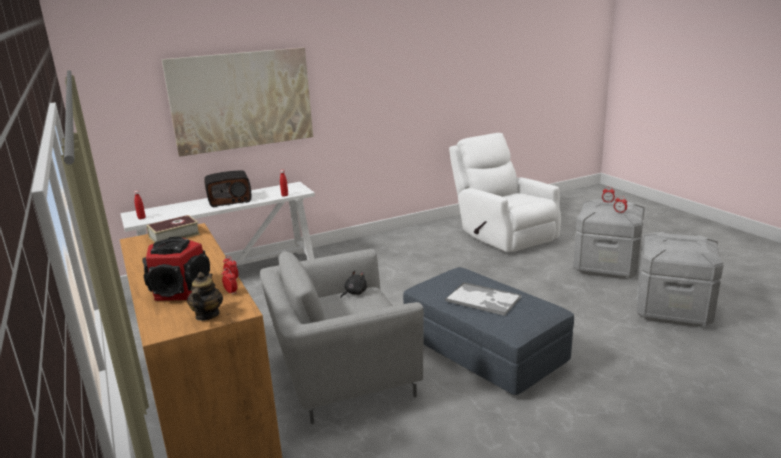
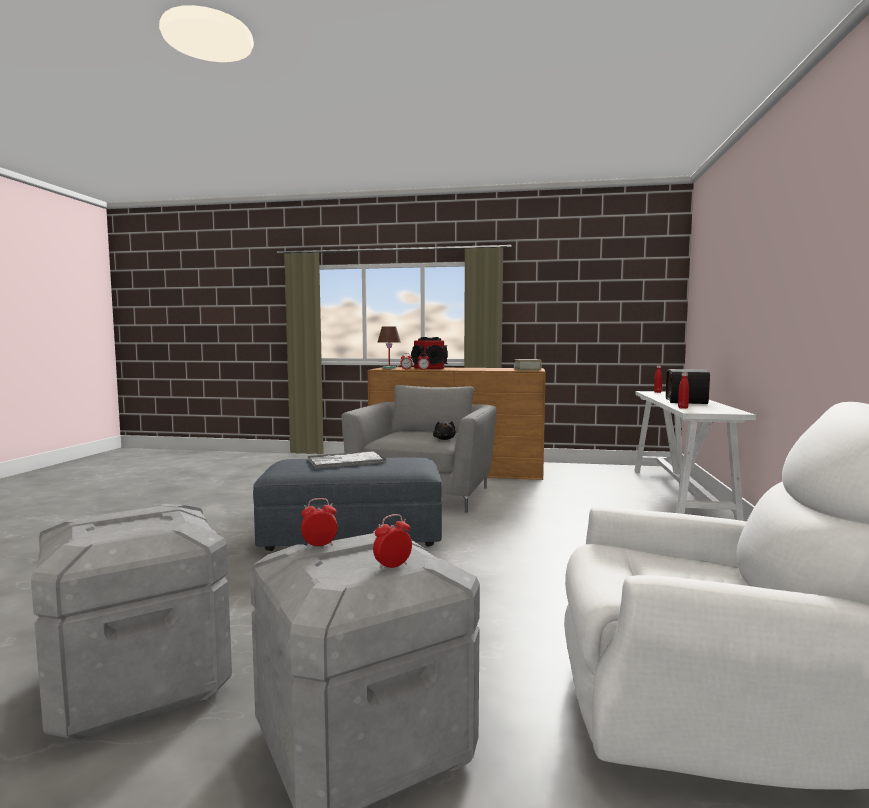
camera: 125 degrees right, 15 degrees down
(207, 315) = (389, 368): teapot -> brown table lamp
(242, 100) = (743, 284): picture -> none

